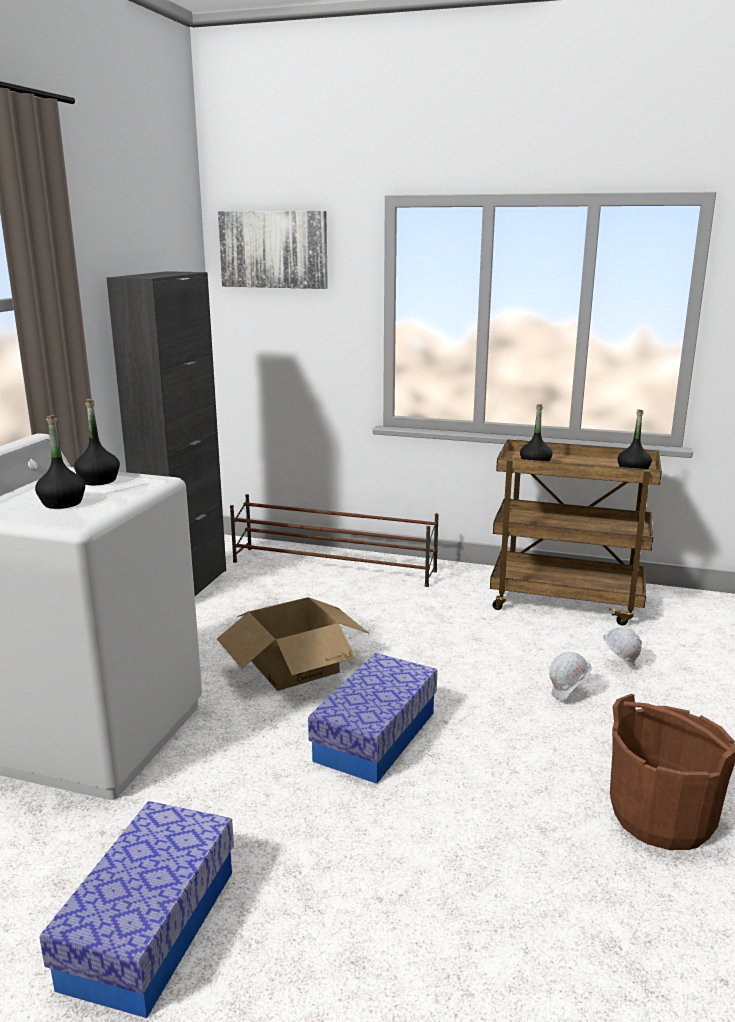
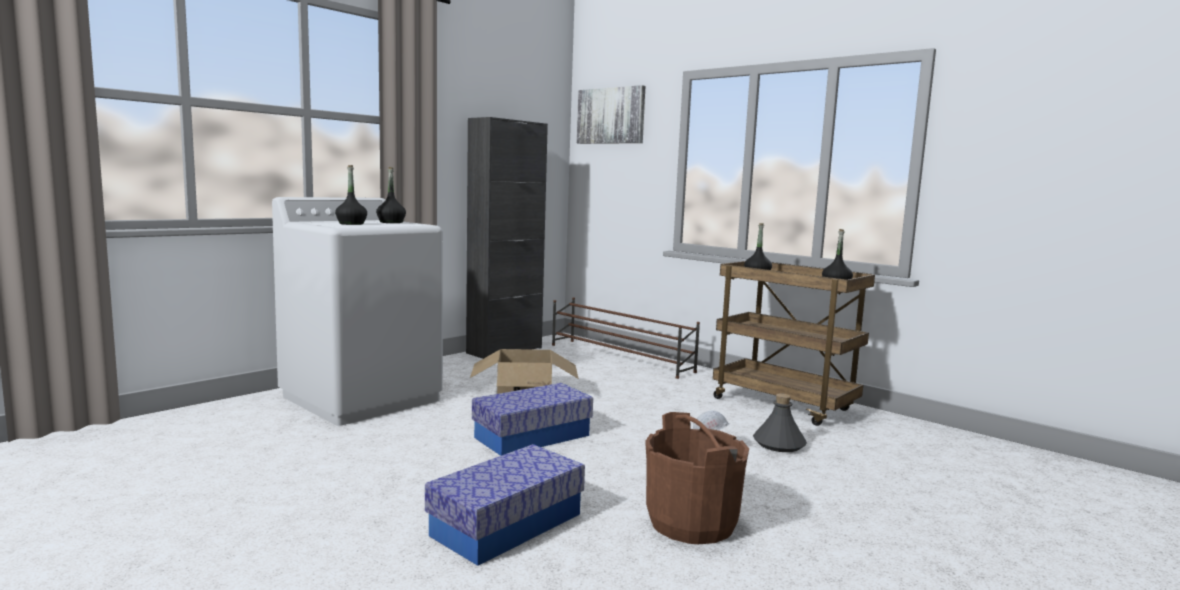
camera: 25 degrees right, 10 degrees down
(150, 927) = (287, 476): storage box -> storage box (507, 524)
(618, 665) = (778, 444): white hard hat -> grey bottle

